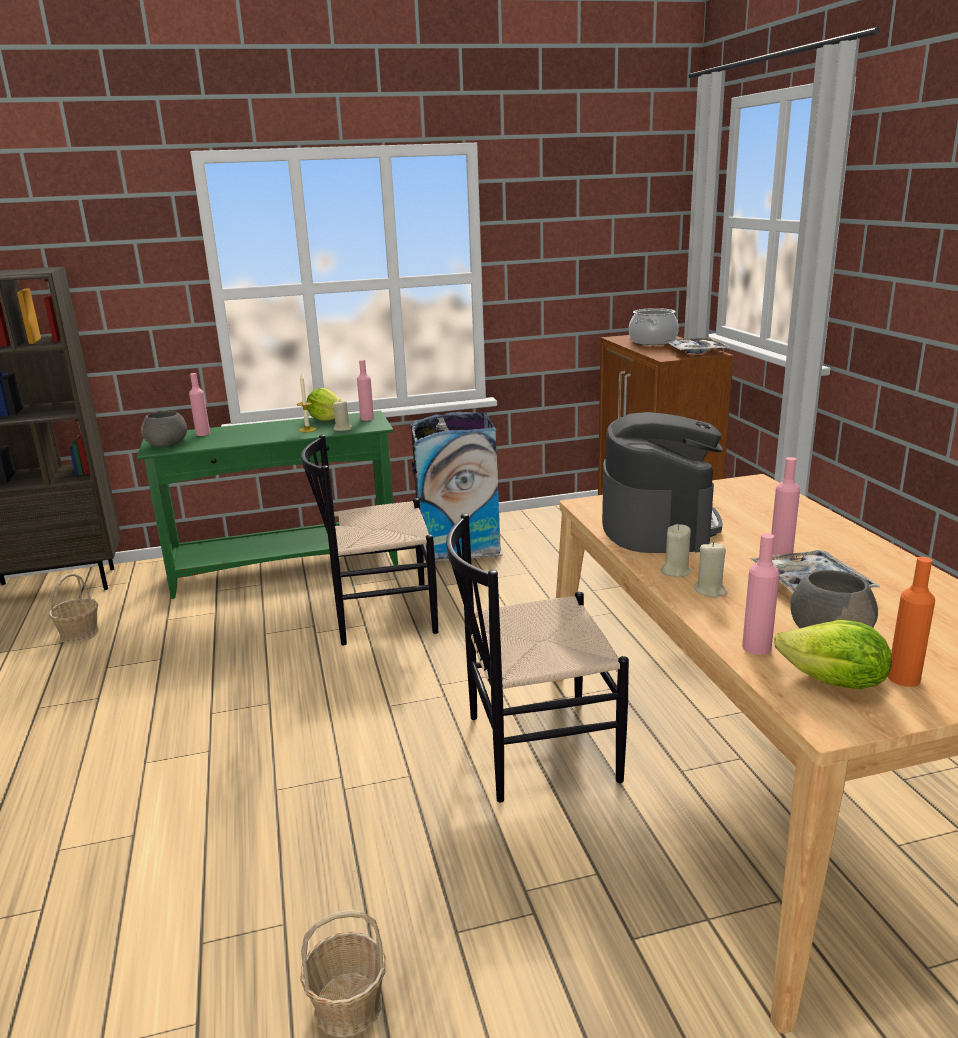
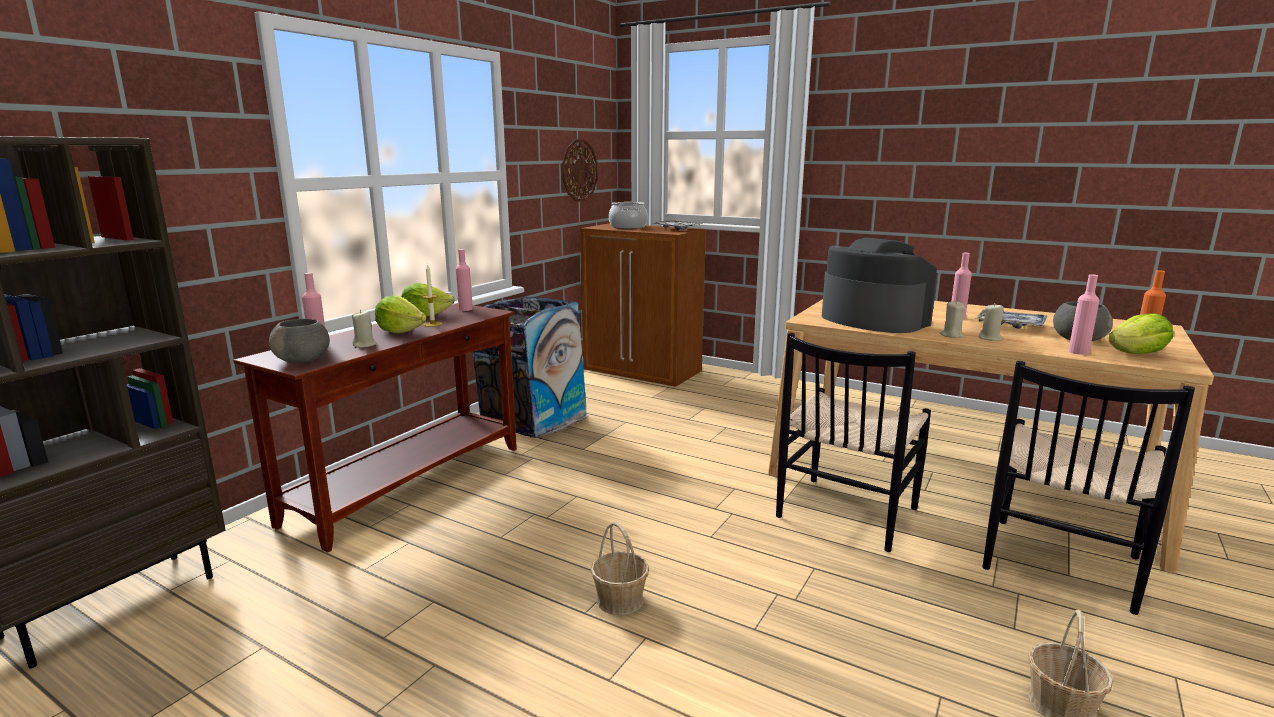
camera: 45 degrees left, 5 degrees down
(80, 634) = (271, 628): basket -> basket (620, 599)
(272, 432) = (400, 331): none -> lettuce
(287, 567) = (408, 483): green console table -> brown console table
(343, 429) = (467, 318): beige candle -> beige candle (365, 345)
(379, 615) = (574, 485): black chair -> black chair (1059, 567)
(611, 267) = (579, 170): none -> wall clock

